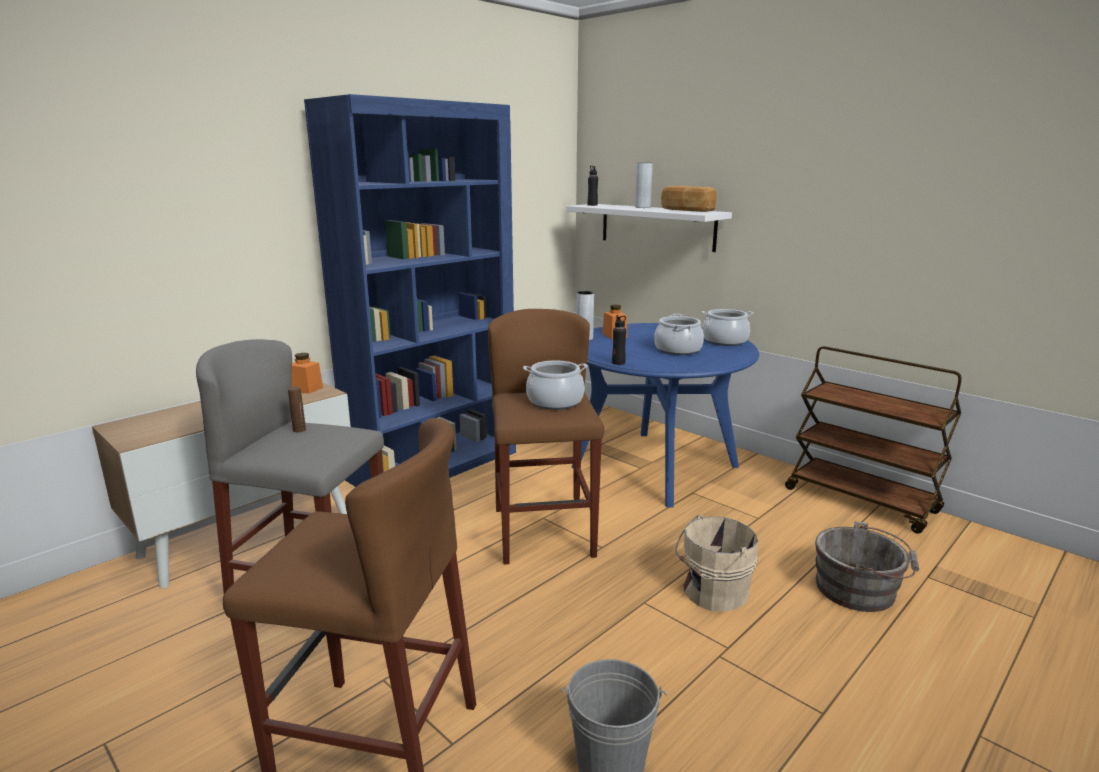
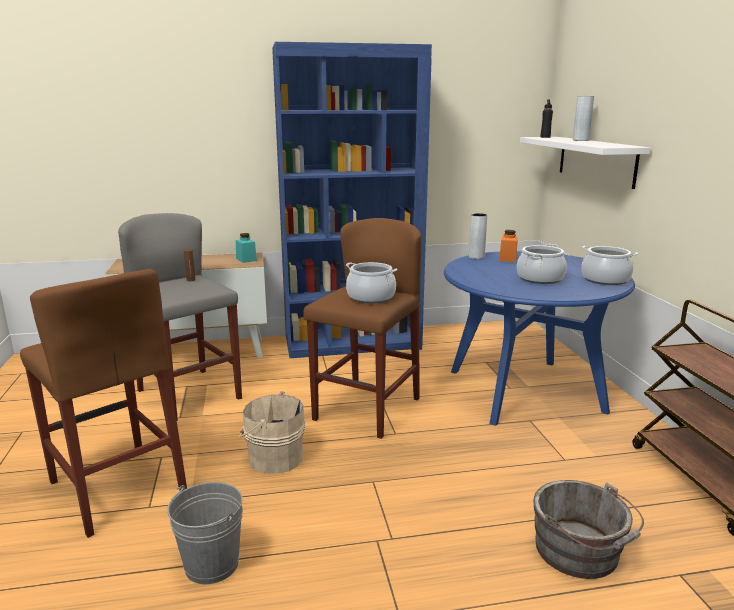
camera: 35 degrees right, 0 degrees up
(306, 389) = (246, 259): orange jar -> turquoise jar
(618, 363) = (463, 278): black bottle -> none
(686, 210) = (607, 144): bread -> none
(712, 592) = (436, 497): beige bucket -> beige bucket (273, 457)

